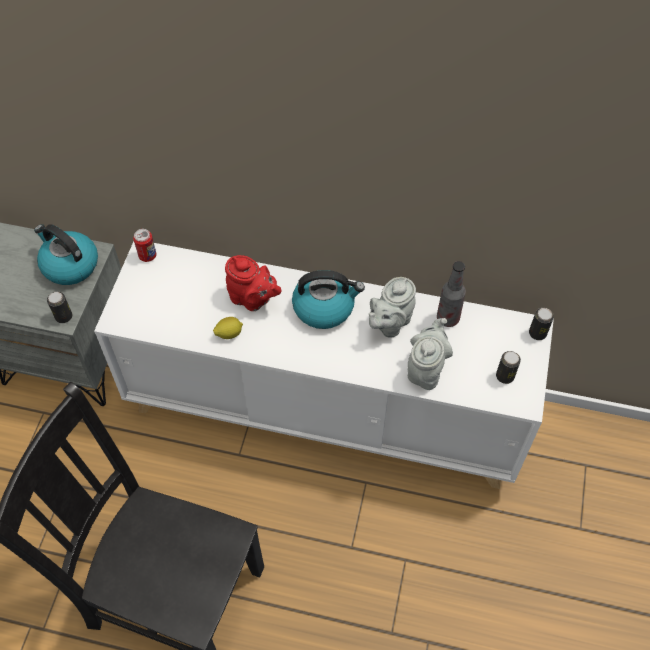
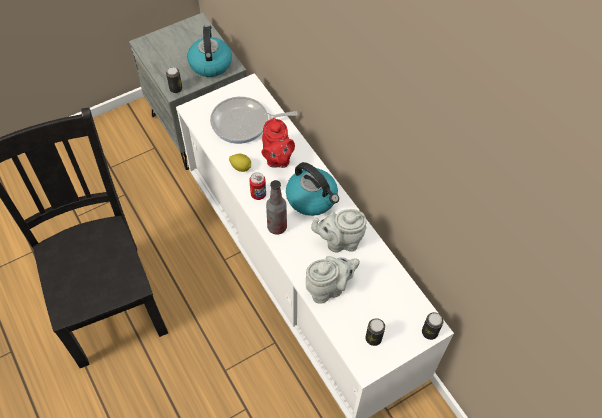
camera: 45 degrees right, 0 degrees up
(147, 256) = (250, 88): can -> can (258, 194)
(182, 293) = (243, 123): none -> frying pan
(447, 318) = (380, 270): bottle -> bottle (277, 227)

